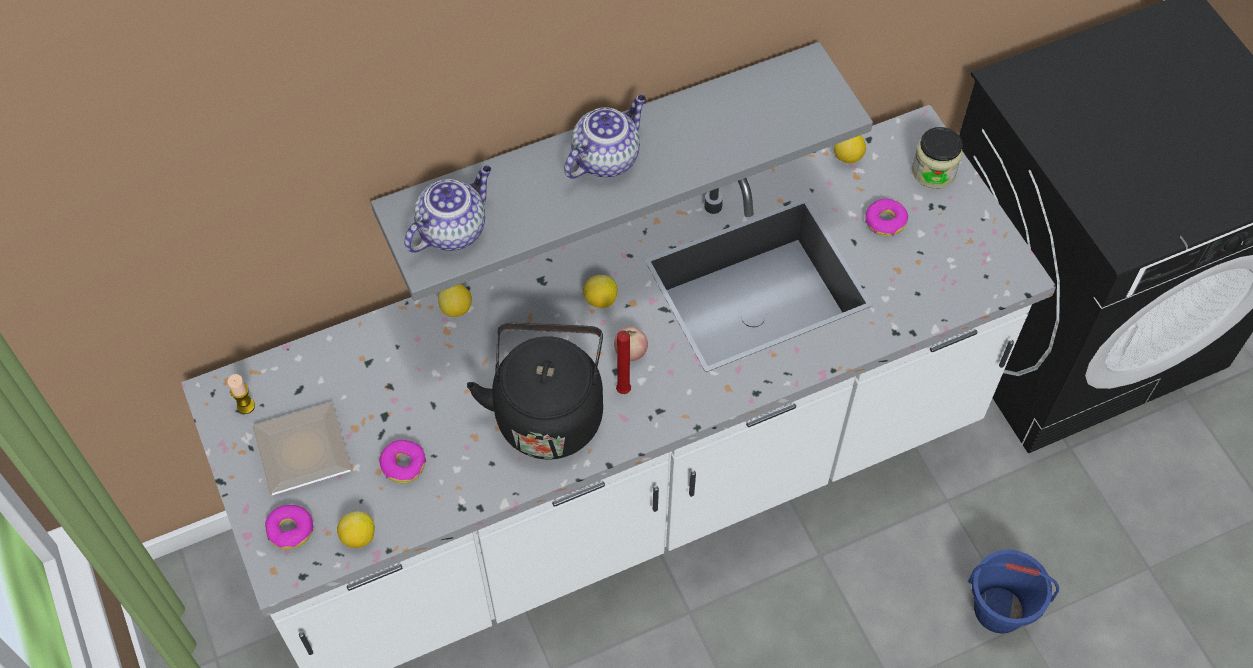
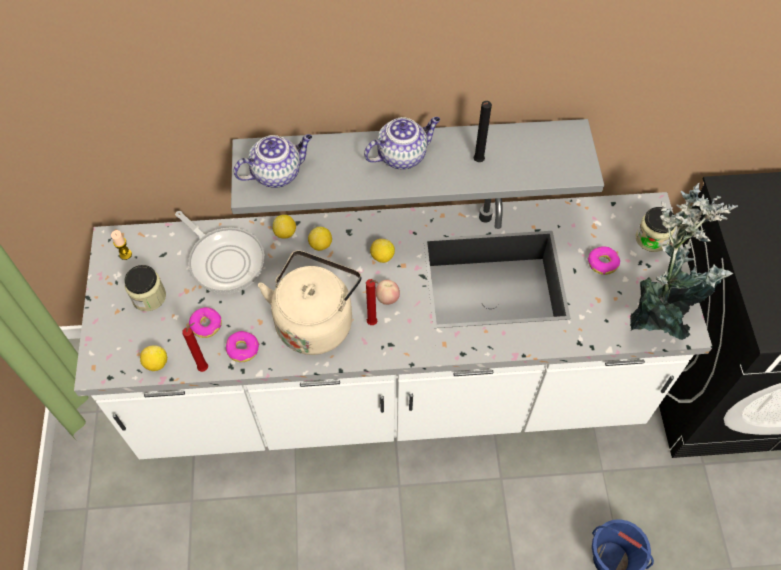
camera: 20 degrees right, 0 degrees up
(291, 530) = (116, 344): donut -> donut (243, 349)
(306, 452) = (149, 297): plate -> jar
(389, 371) = (224, 260): none -> frying pan
(428, 520) = (205, 368): none -> red candle
(548, 411) = (315, 320): black kettle -> beige kettle
(705, 138) = (477, 162): none -> black candle
(848, 157) = (593, 211): lemon -> lemon (321, 245)
(979, 262) = (660, 312): none -> potted plant

